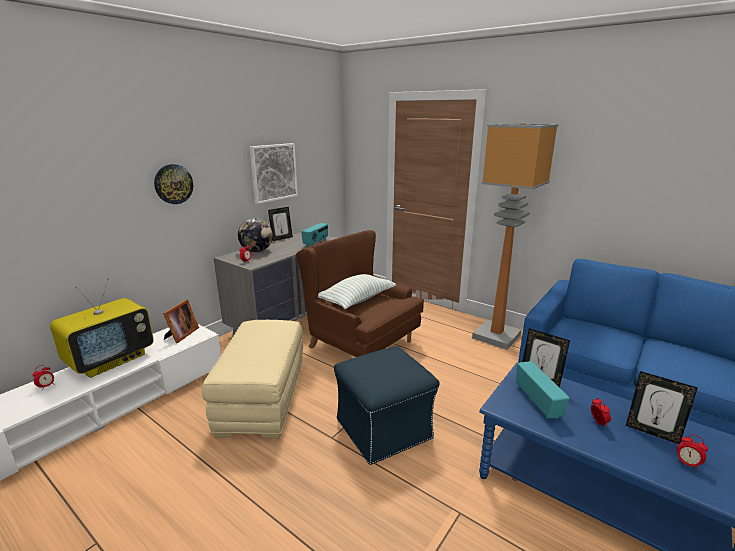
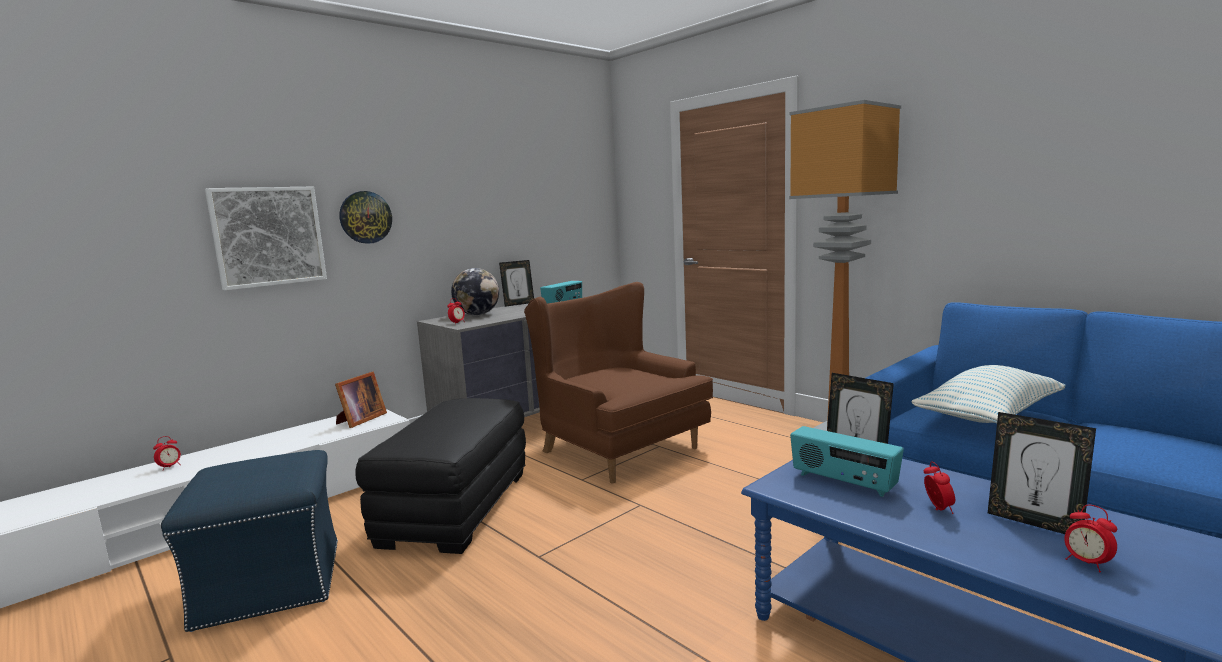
camera: 10 degrees right, 10 degrees down
(111, 360) = (261, 443): television -> none
(262, 398) = (456, 507): beige ottoman -> black ottoman
(273, 172) = (509, 213): picture -> picture (268, 236)
(357, 300) = (610, 378): pillow -> pillow (988, 416)
(384, 428) = (622, 549): blue ottoman -> blue ottoman (272, 583)
(538, 402) = (843, 482): radio -> radio turned 135 degrees clockwise

